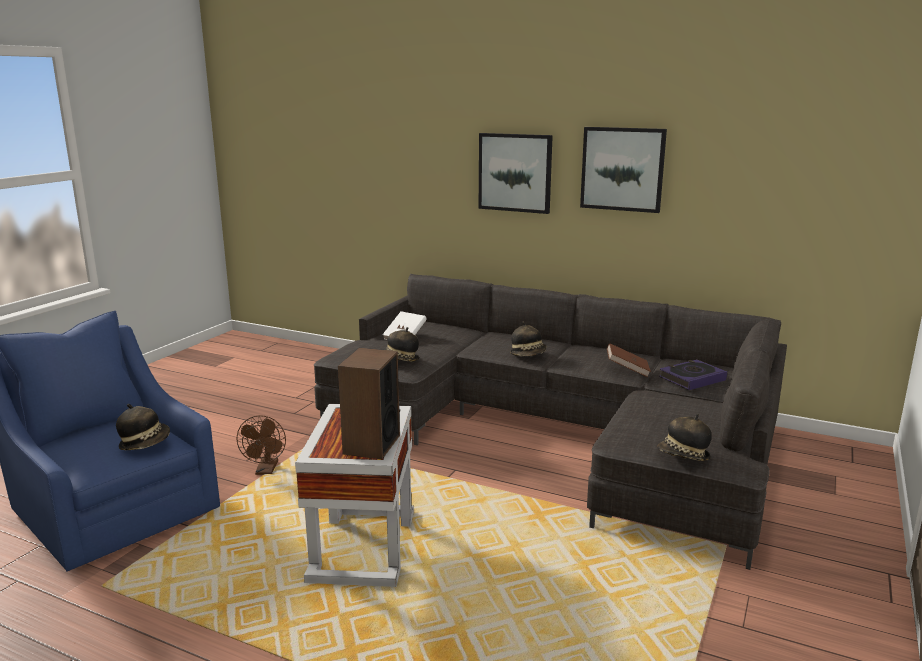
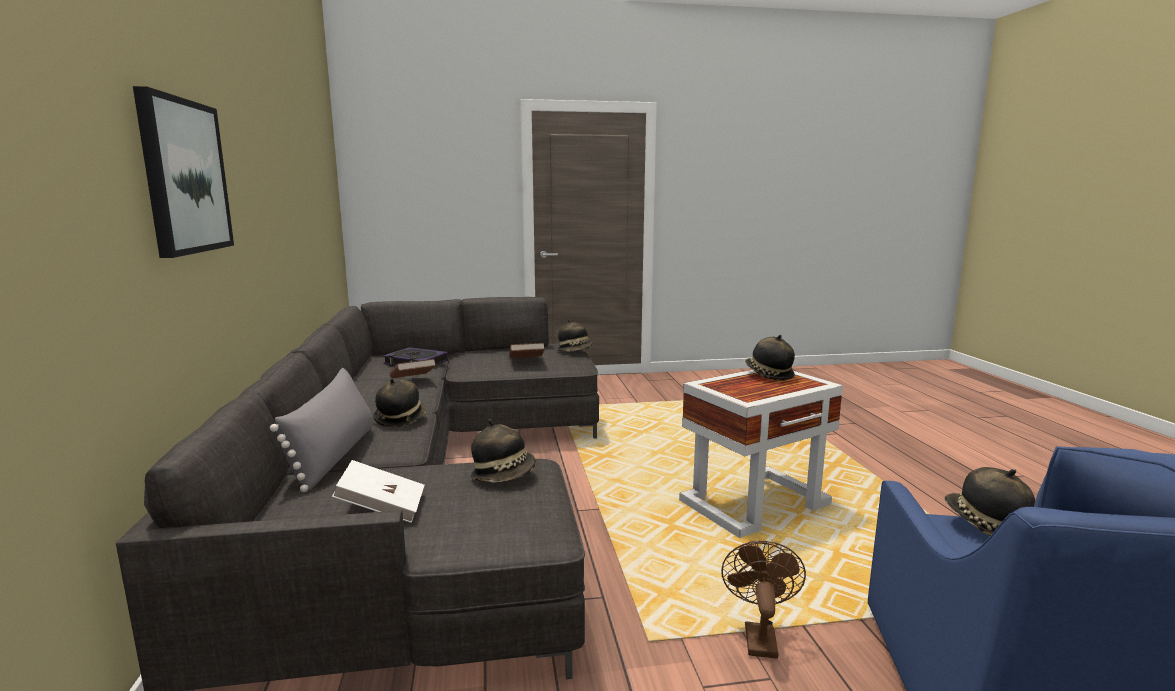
camera: 125 degrees left, 5 degrees down
(266, 471) = (759, 636): brown fan -> brown fan turned 45 degrees counterclockwise
(371, 444) = (768, 375): speaker -> hat
(486, 337) = (334, 456): none -> grey pillow
(622, 169) = (255, 167): picture -> none
(653, 420) = (526, 361): none -> brown book

